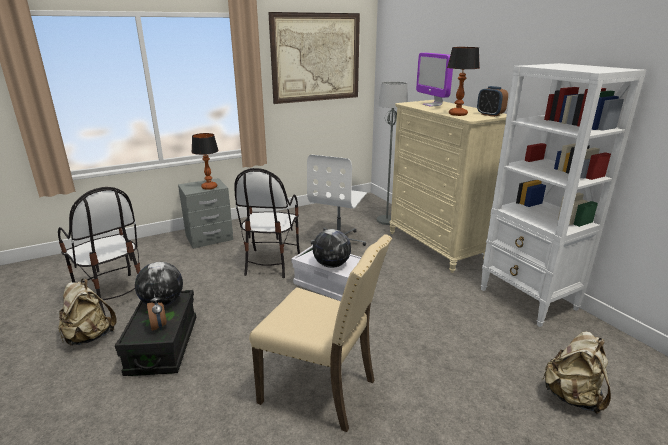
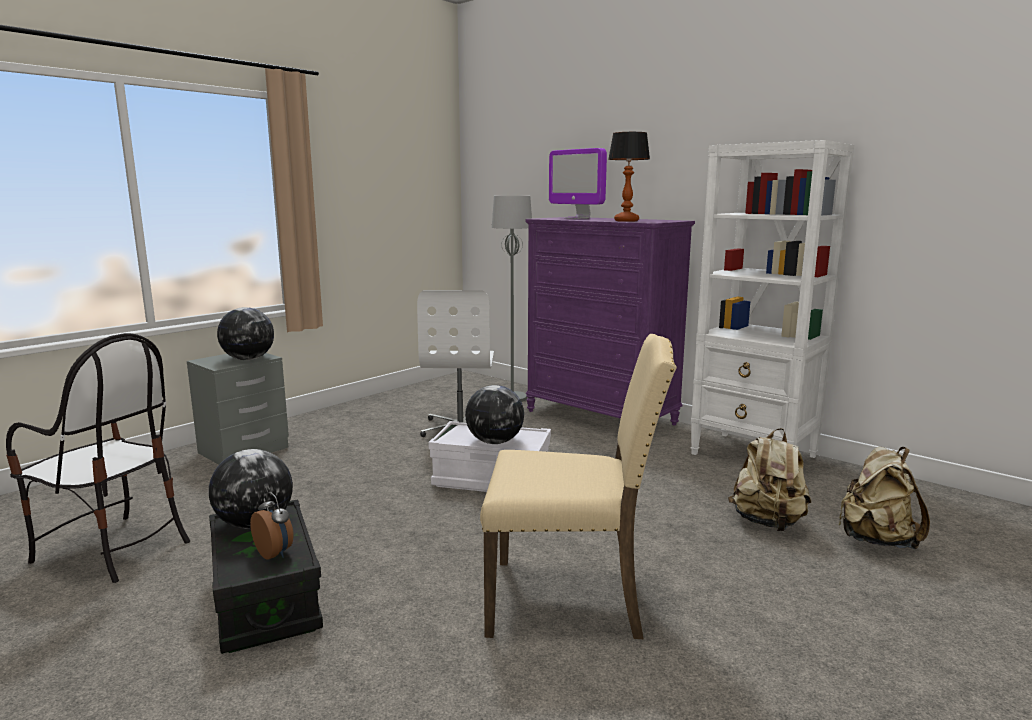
camera: 20 degrees left, 10 degrees down
(89, 336) = (106, 615): beige backpack -> beige backpack (767, 522)
(209, 187) = (248, 359): table lamp -> globe
(270, 263) = (374, 467): chair -> none
(316, 58) = (385, 168): picture -> none
(436, 246) = (601, 417): beige dresser -> purple dresser
(490, 115) = (665, 220): alarm clock -> none

